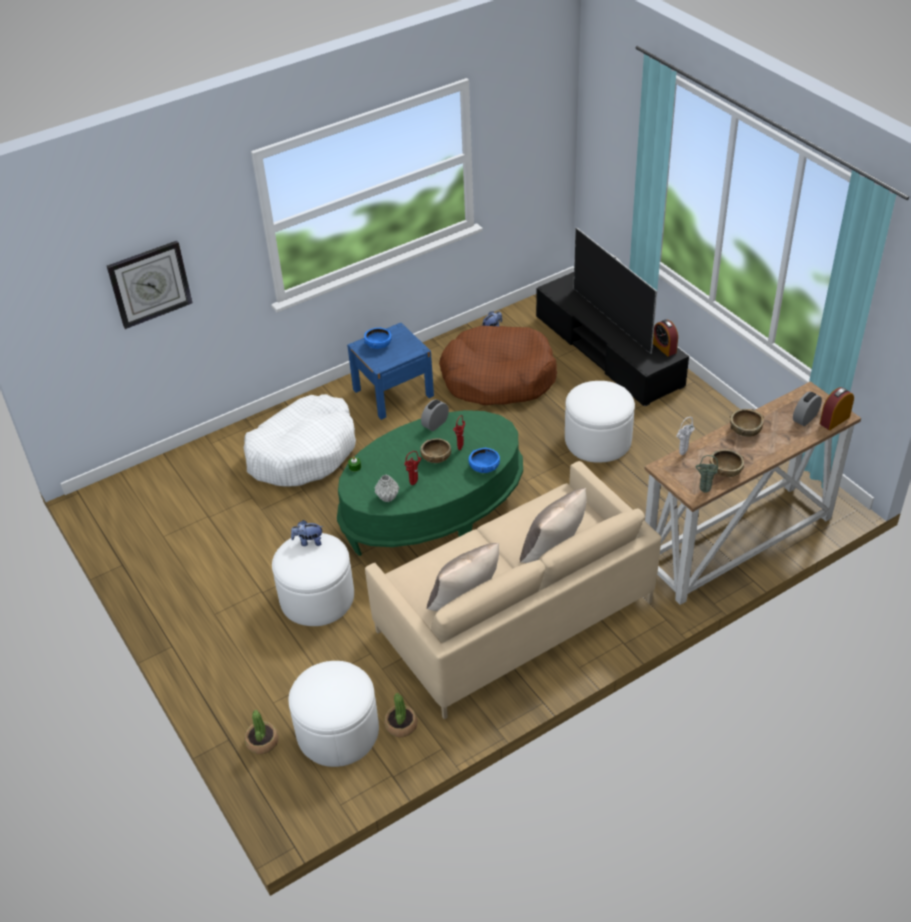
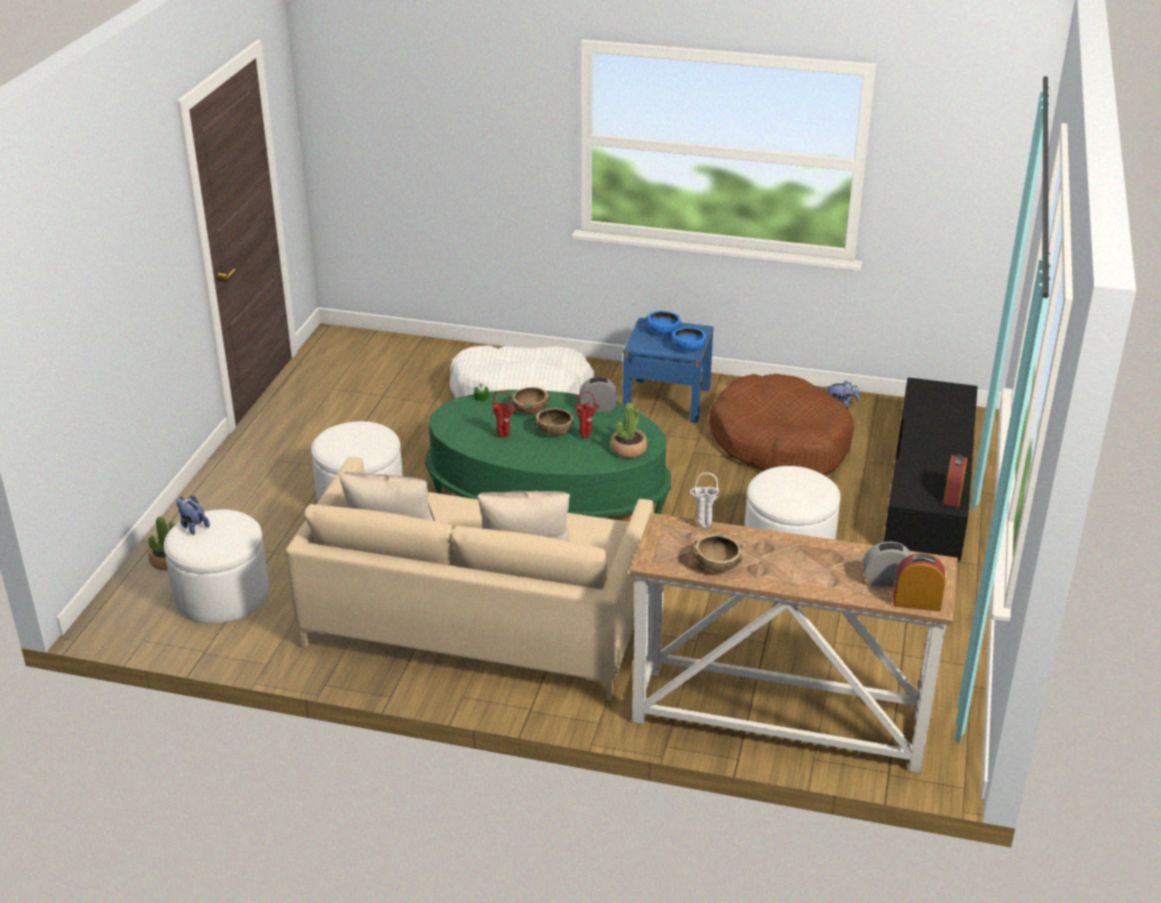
camera: 45 degrees right, 10 degrees down
(150, 284) = (444, 137): wall clock -> none
(308, 541) = (371, 430): plush toy -> plush toy (193, 526)
(387, 497) = (467, 433): grey vase -> none
(401, 725) = (267, 625): potted plant -> potted plant (628, 449)
(484, 467) = (579, 462): blue bowl -> blue bowl (688, 348)
(612, 320) = (938, 443): television -> none
(703, 491) = (664, 565): green vase -> none
(745, 430) = (803, 549): brown bowl -> brown bowl (530, 410)

